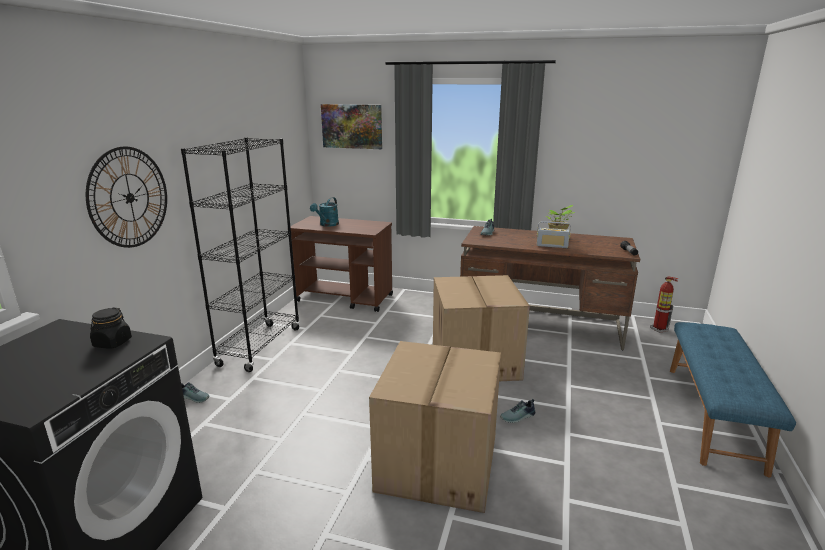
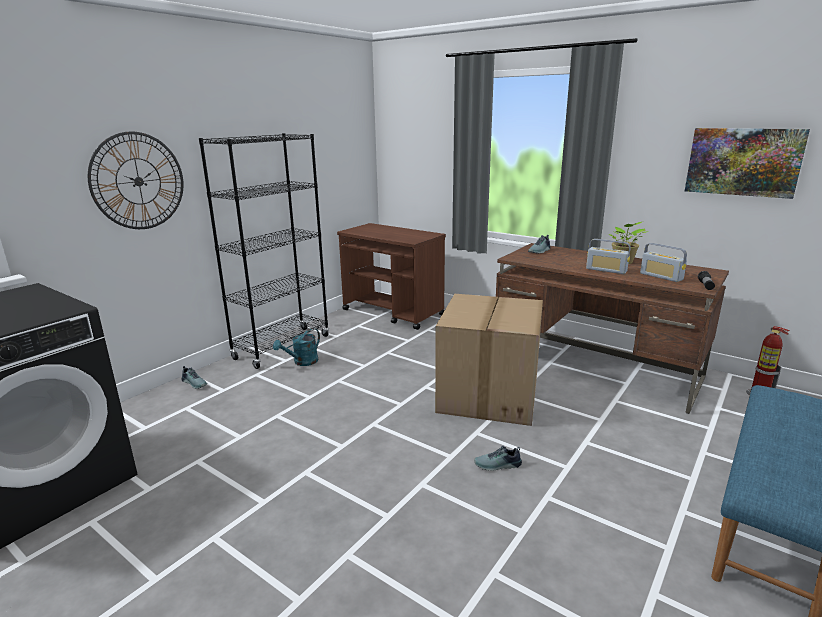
camera: 20 degrees right, 0 degrees up
(112, 343) = (47, 306): black jar -> none
(327, 225) = (377, 232): turquoise watering can -> turquoise watering can (302, 362)
(352, 126) = (415, 128): picture -> picture (743, 162)
(439, 464) = (373, 497): cardboard box -> none
(594, 247) = (661, 276): none -> radio

